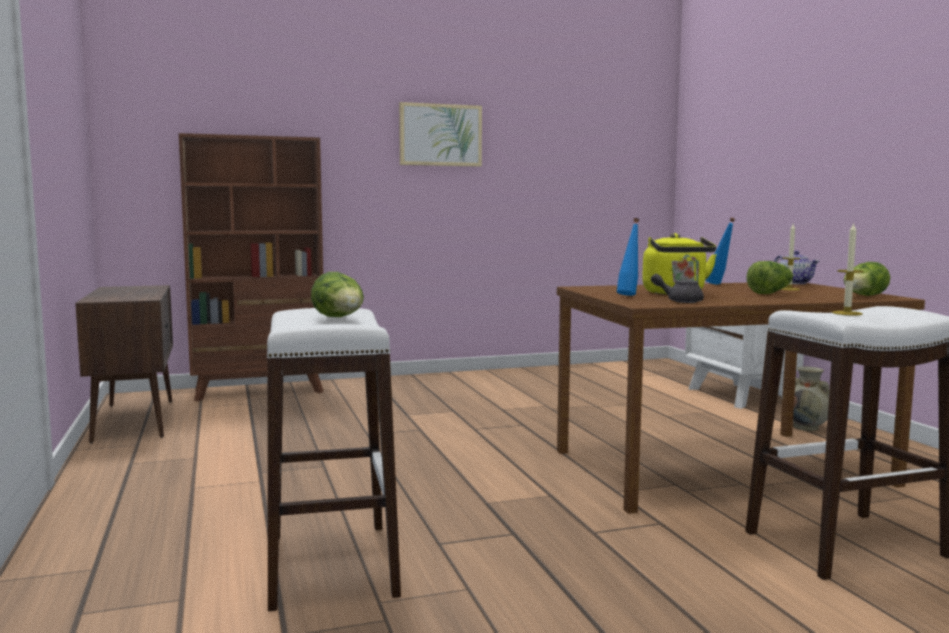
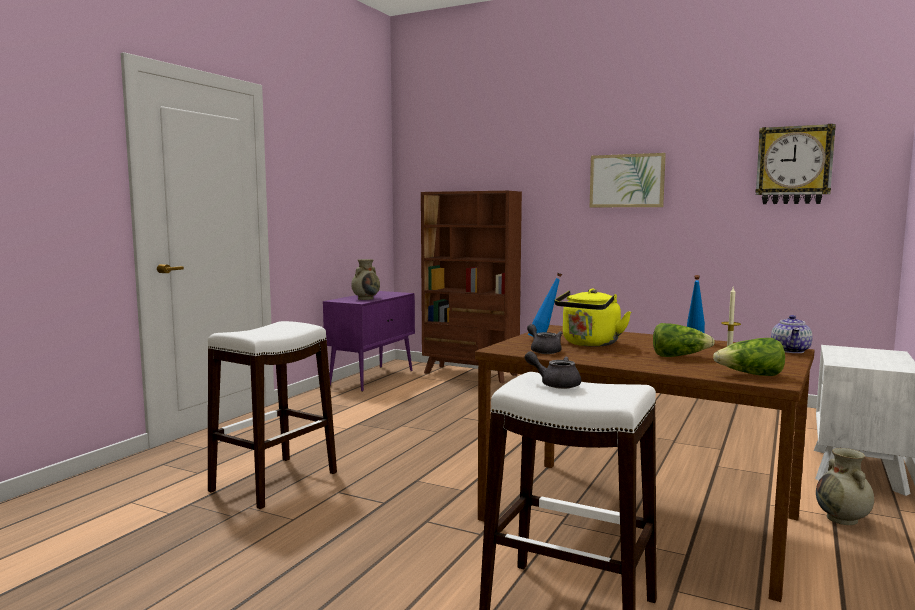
camera: 45 degrees right, 0 degrees up
(134, 295) = (366, 298): none -> beige vase
(134, 420) = (372, 378): brown cabinet -> purple cabinet
(340, 318) = (271, 330): lettuce -> none
(595, 128) = (794, 165): none -> wall clock
(847, 313) = (555, 384): candle -> grey teapot

